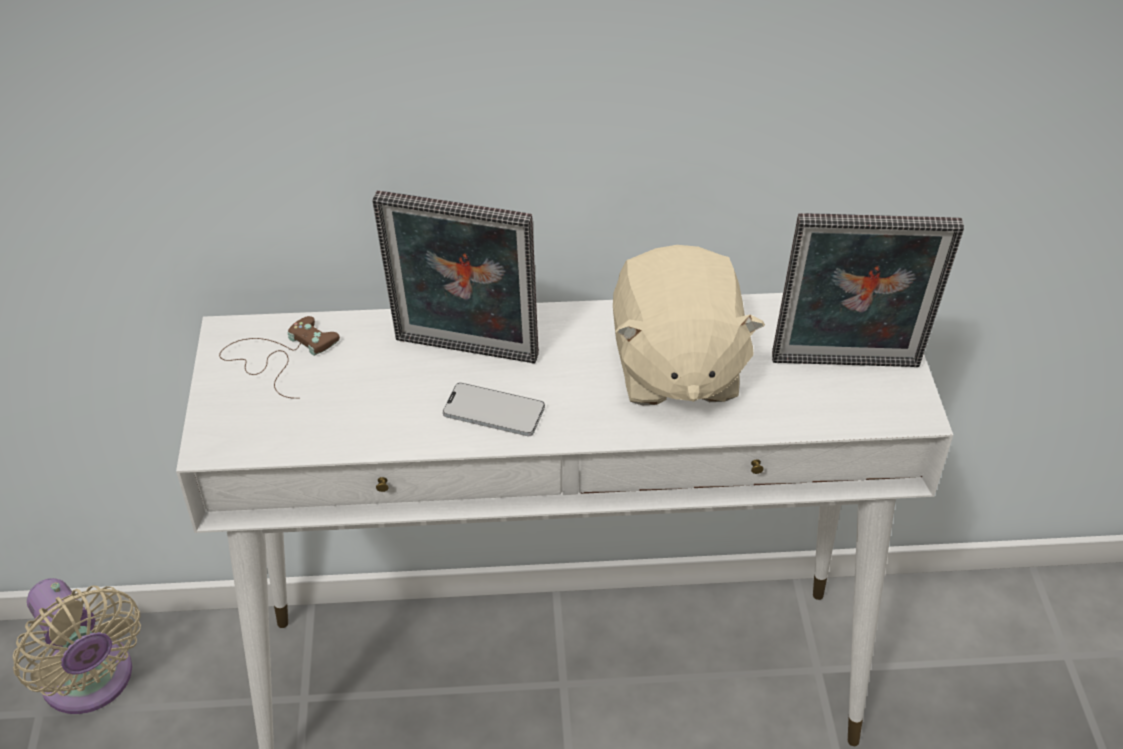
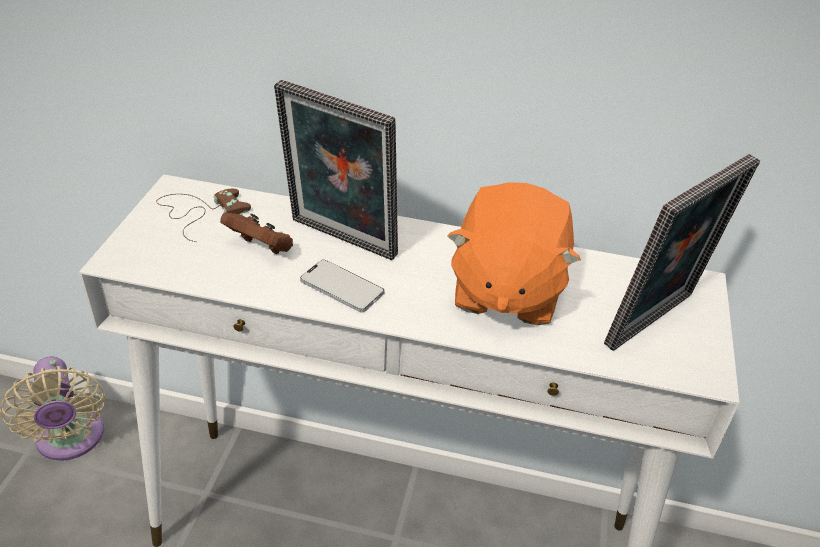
camera: 15 degrees right, 5 degrees down
(377, 386) = (261, 248): none -> brown game controller
(675, 368) = (505, 290): beige plush toy -> orange plush toy
(846, 367) = (656, 323): picture frame -> picture frame turned 60 degrees counterclockwise

